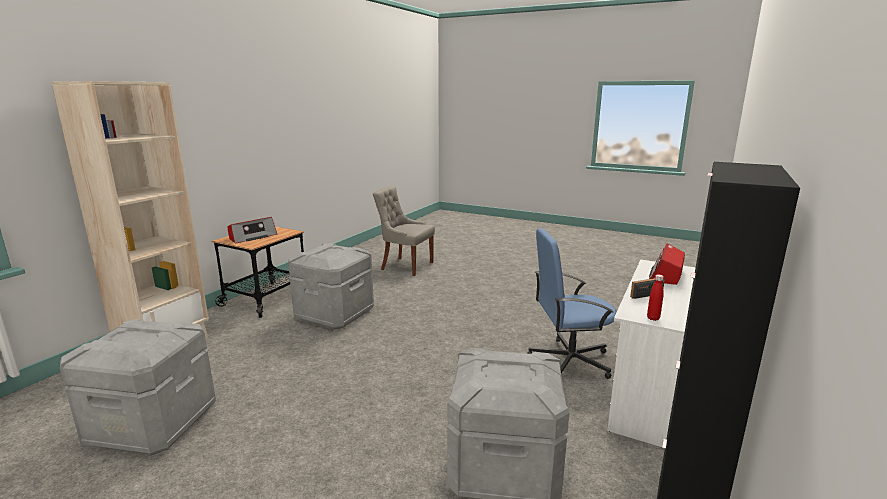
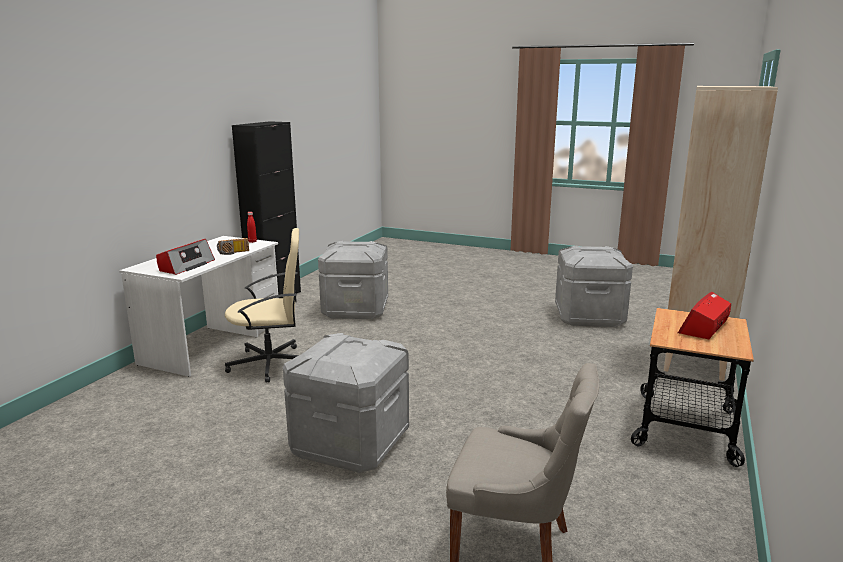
camera: 175 degrees right, 0 degrees up
(334, 314) = (553, 405): grey storage box -> grey storage box (350, 444)
(569, 361) = (271, 363): blue office chair -> beige office chair

